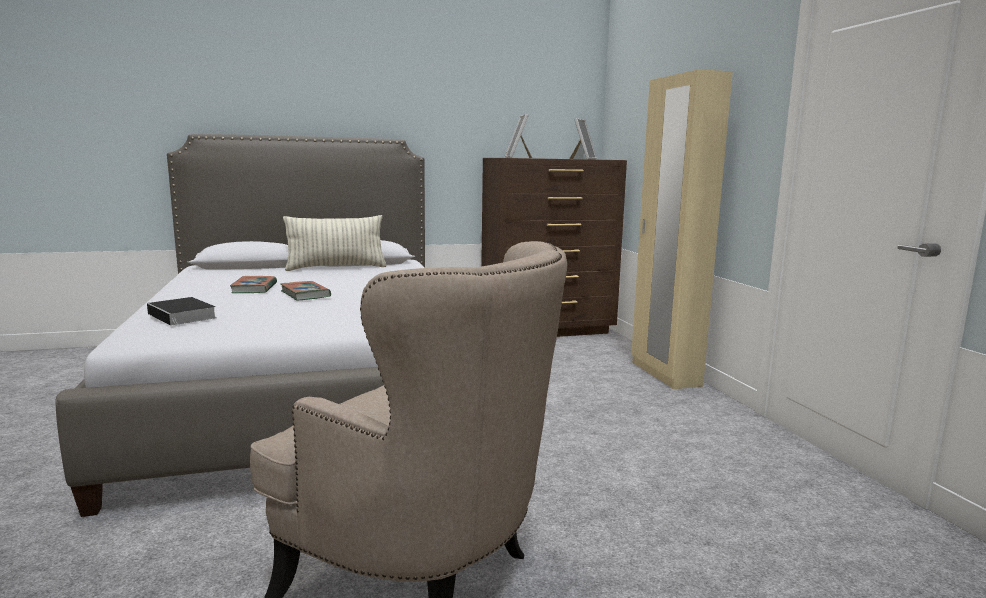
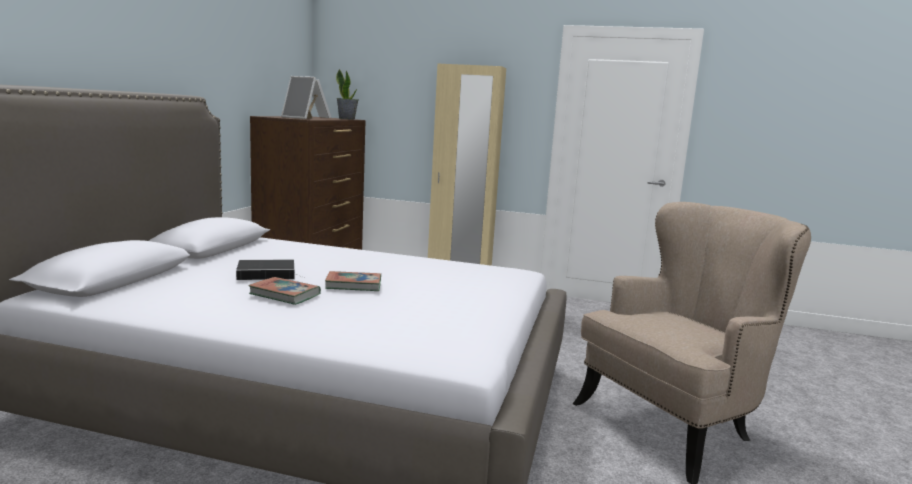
camera: 60 degrees left, 0 degrees up
(183, 316) = (400, 331): book -> book (268, 274)
(336, 268) = (223, 257): pillow -> none
(602, 159) = (347, 119): none -> potted plant

